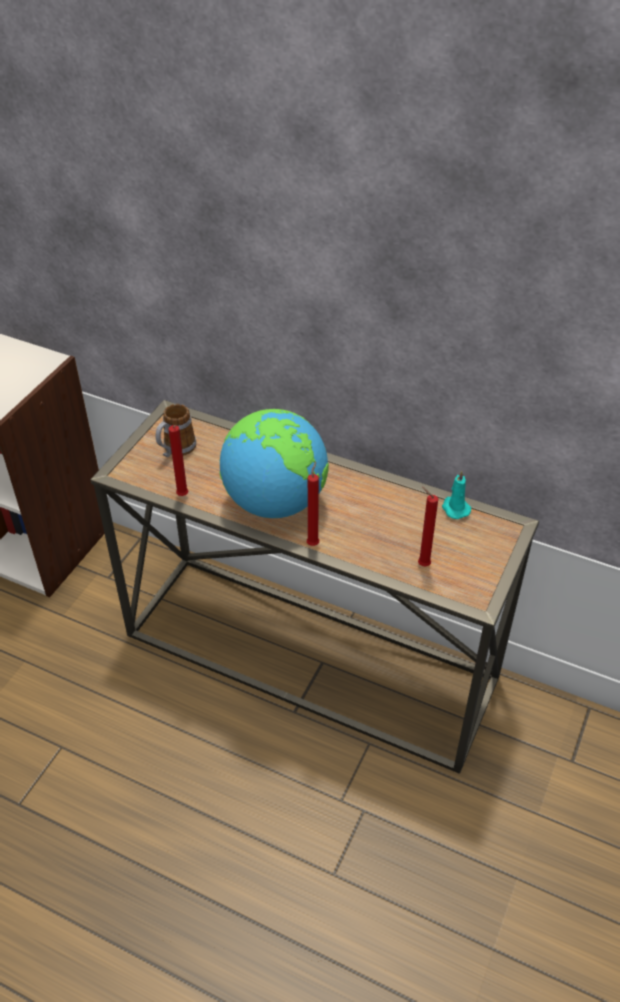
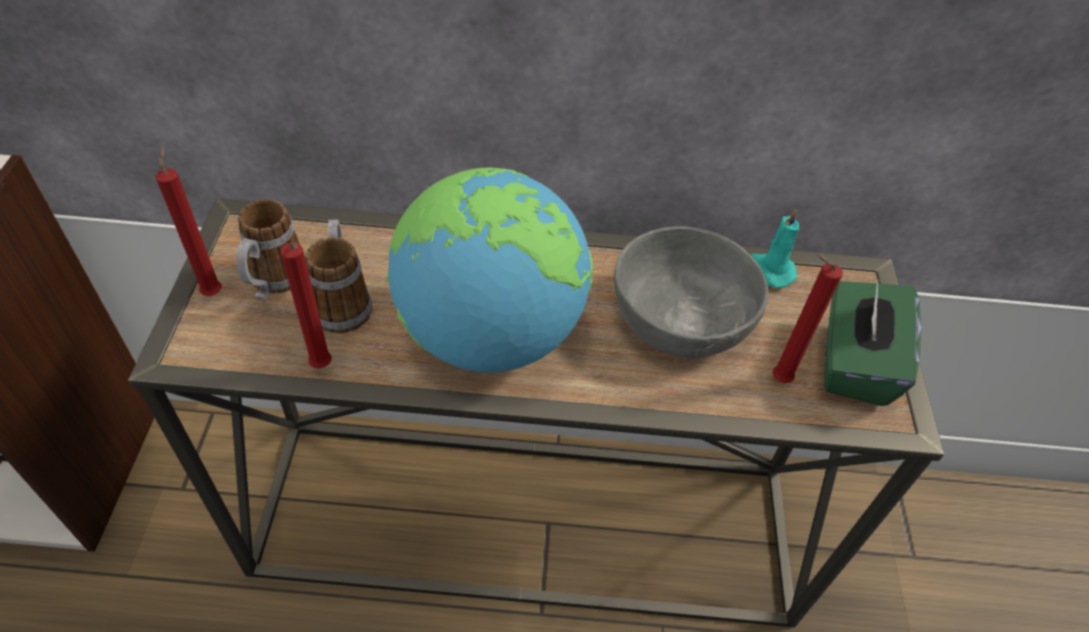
camera: 25 degrees left, 5 degrees up
(206, 468) = (343, 301): none -> mug
(313, 543) = (591, 392): red candle -> red candle (213, 291)
(385, 520) = (680, 317): none -> grey bowl
(472, 567) = (853, 362): none -> green tissue box

